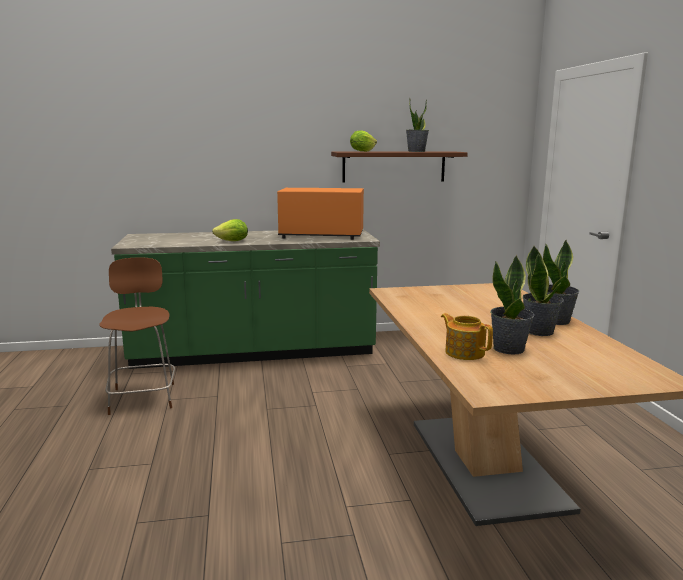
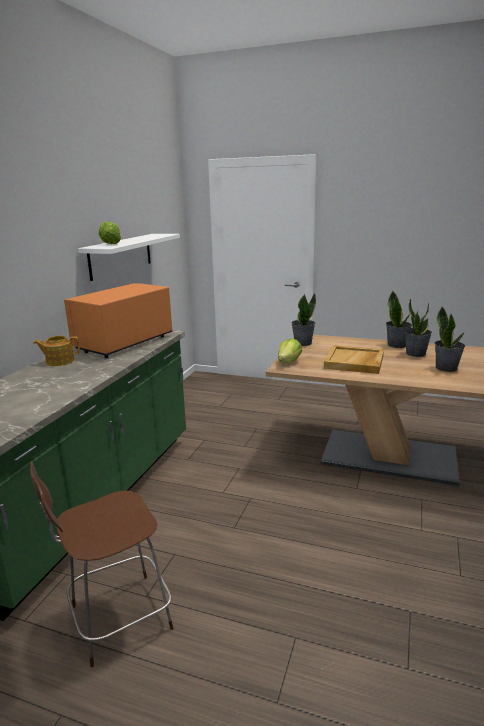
camera: 60 degrees left, 5 degrees up
(143, 397) = (117, 619): brown chair -> brown chair turned 45 degrees counterclockwise
(232, 241) = (81, 380): lettuce -> lettuce (289, 362)
(394, 166) = (121, 255): brown shelf -> white shelf
(416, 151) = (147, 238): potted plant -> potted plant (302, 343)
(451, 310) = (354, 362): none -> beige tray
(464, 352) = (449, 380): teapot -> teapot (59, 361)

